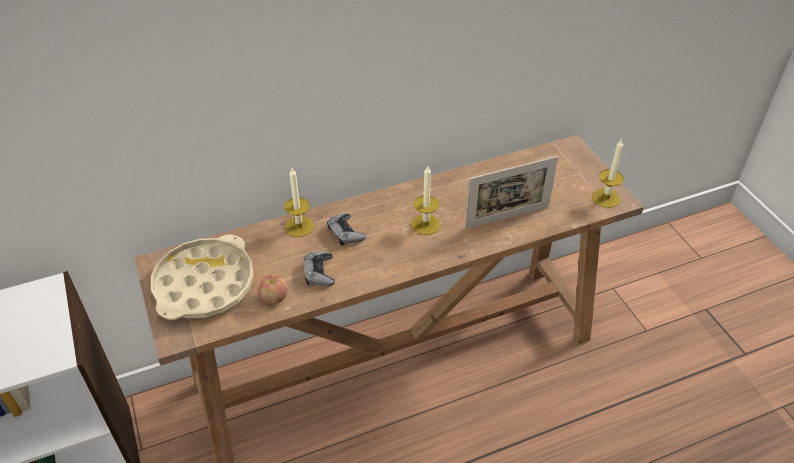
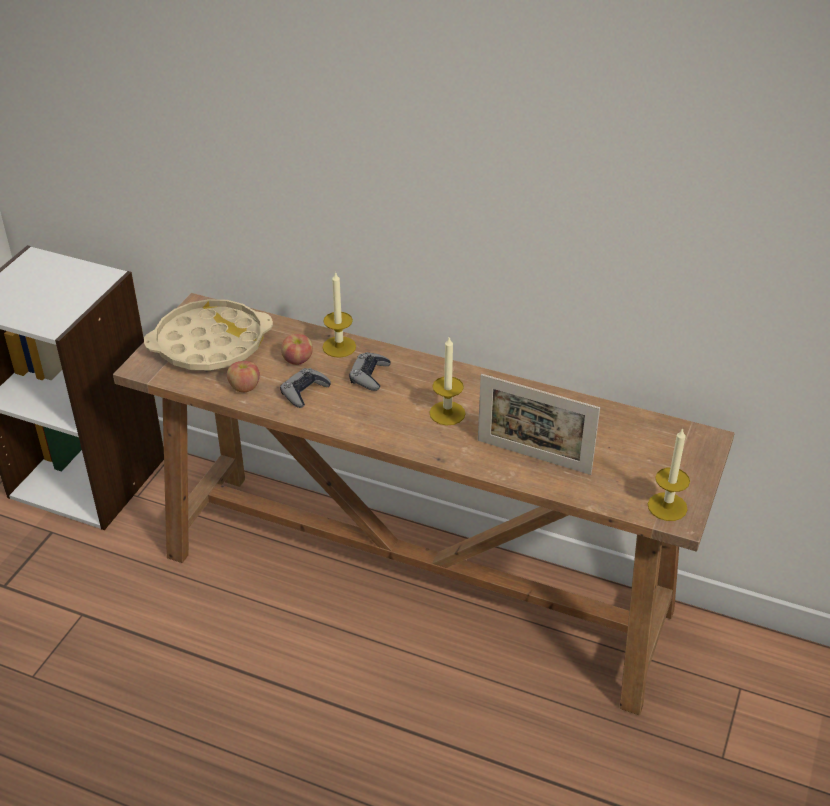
camera: 45 degrees right, 5 degrees down
(284, 254) = (298, 360): none -> apple

